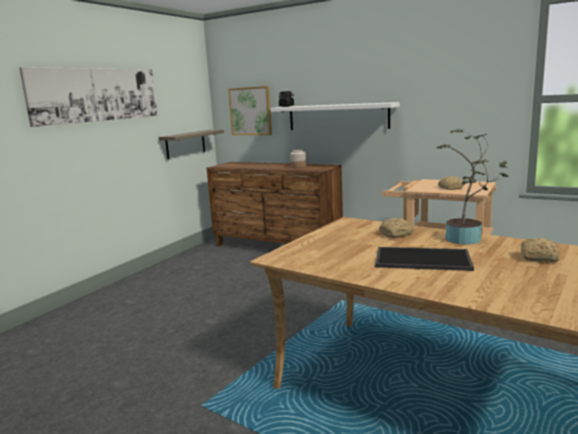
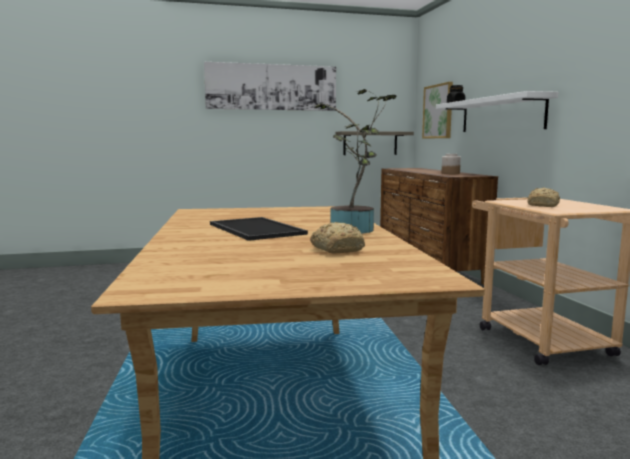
camera: 45 degrees right, 5 degrees down
(396, 234) = (321, 218): bread -> none

